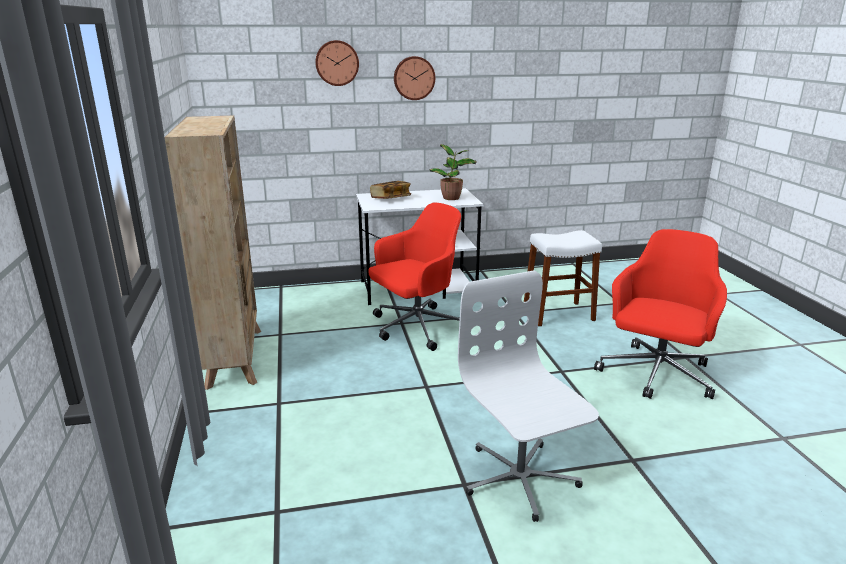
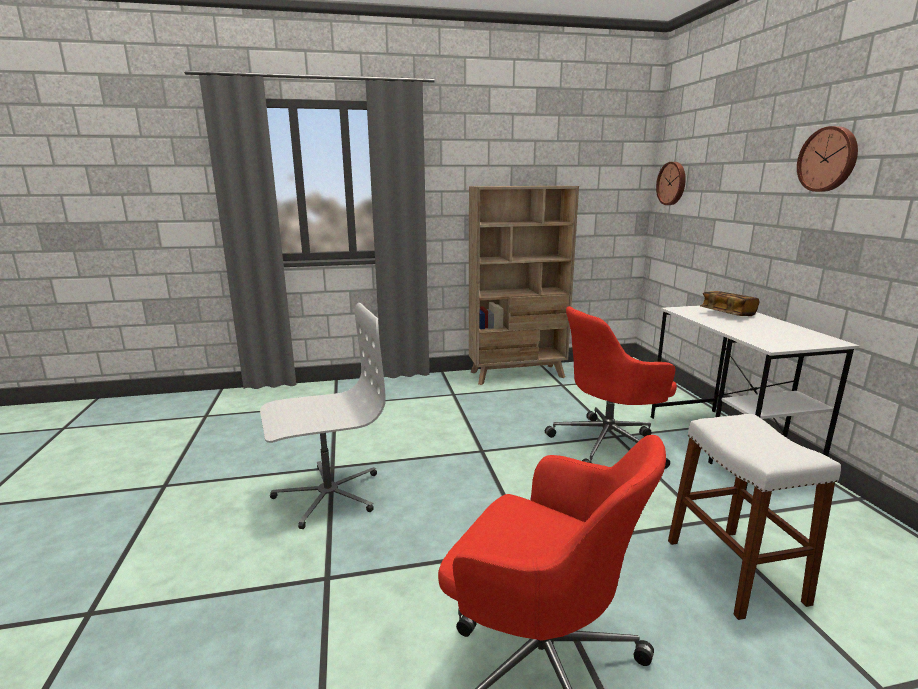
camera: 90 degrees right, 5 degrees down
(337, 63) = (750, 143): wall clock -> wall clock (672, 183)
(416, 328) = (608, 444): red office chair -> red office chair turned 105 degrees clockwise
(452, 198) = (776, 337): potted plant -> none

